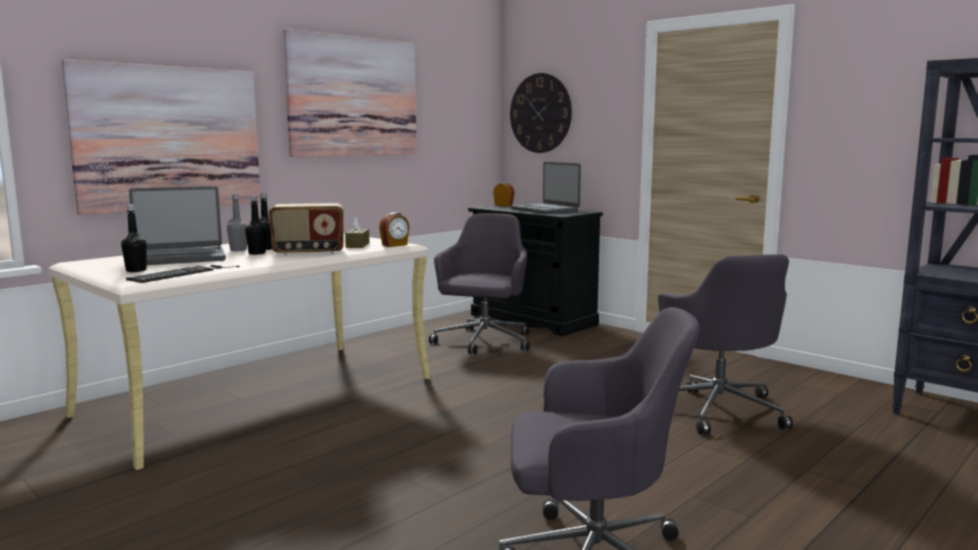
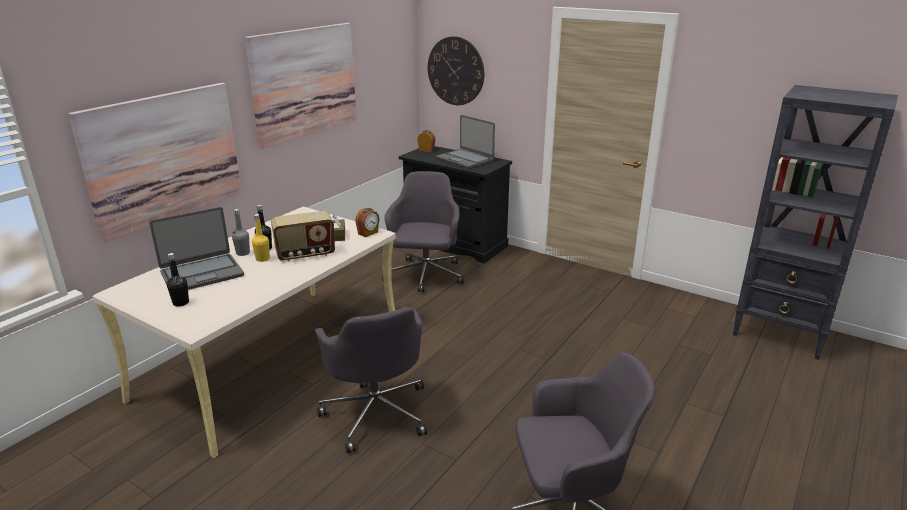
camera: 10 degrees left, 15 degrees up
(182, 273) = (223, 306): keyboard -> none
(257, 253) = (262, 259): black bottle -> yellow bottle
(718, 409) = (617, 342): grey office chair -> grey office chair (376, 412)

